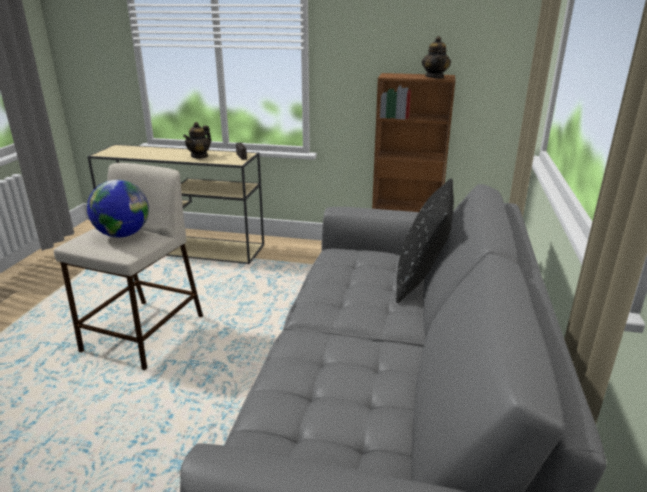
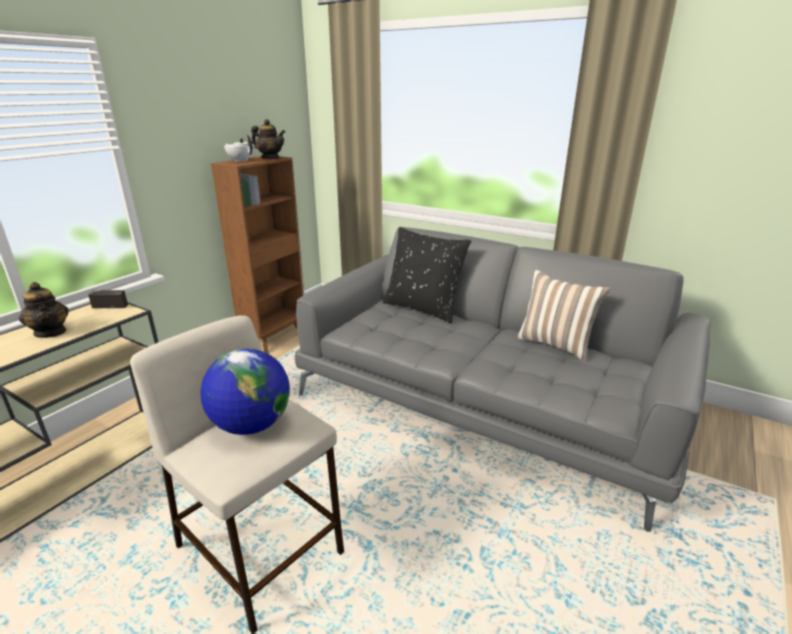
camera: 70 degrees left, 0 degrees up
(404, 390) = (555, 344): none -> pillow
(405, 75) = (241, 161): none -> white teapot

